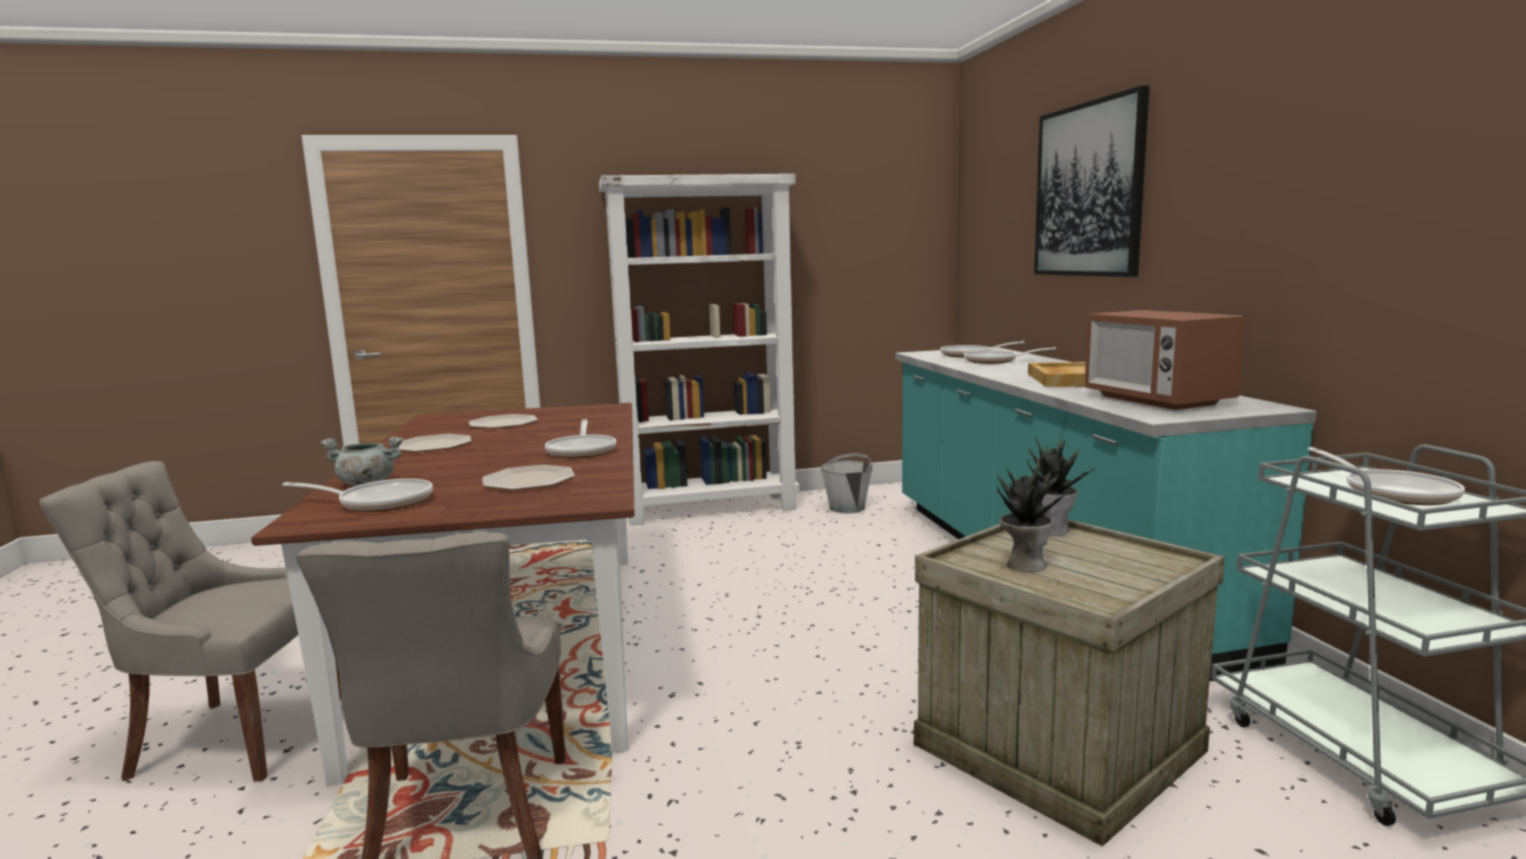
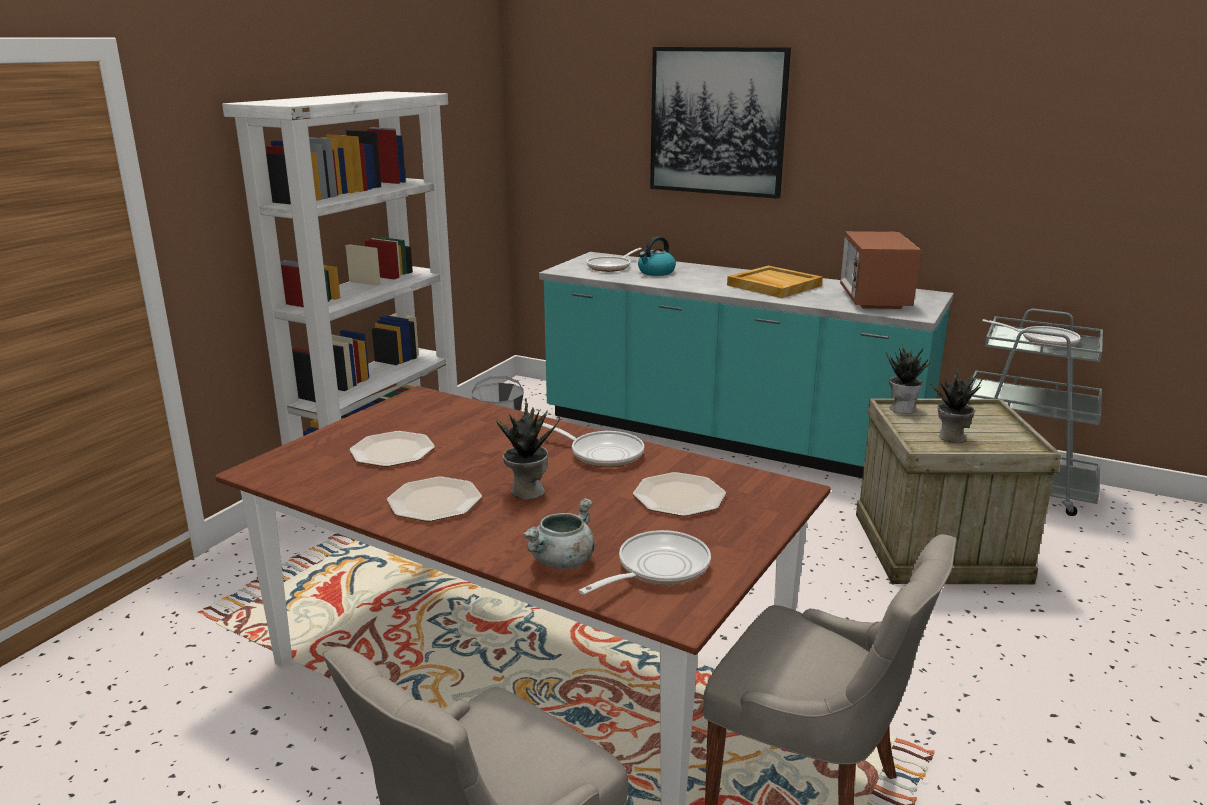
camera: 50 degrees left, 10 degrees up
(478, 454) = (526, 491): none -> potted plant
(995, 361) = (656, 272): frying pan -> kettle
(1156, 400) = (873, 299): microwave -> microwave turned 75 degrees clockwise

